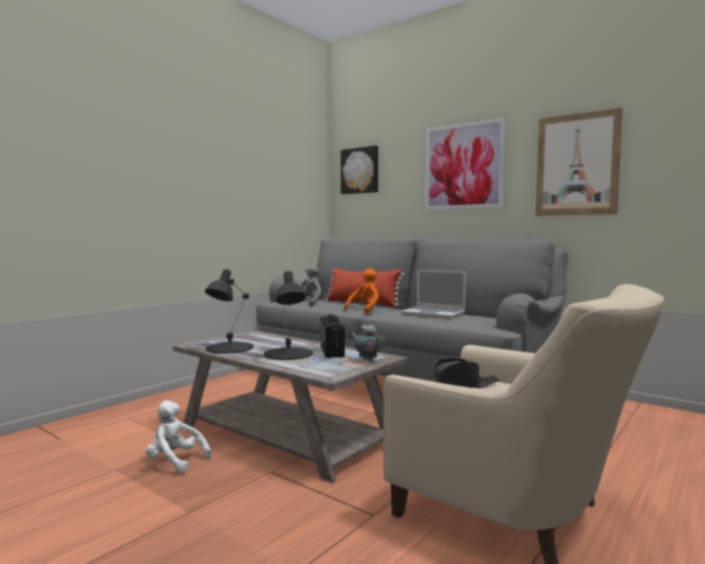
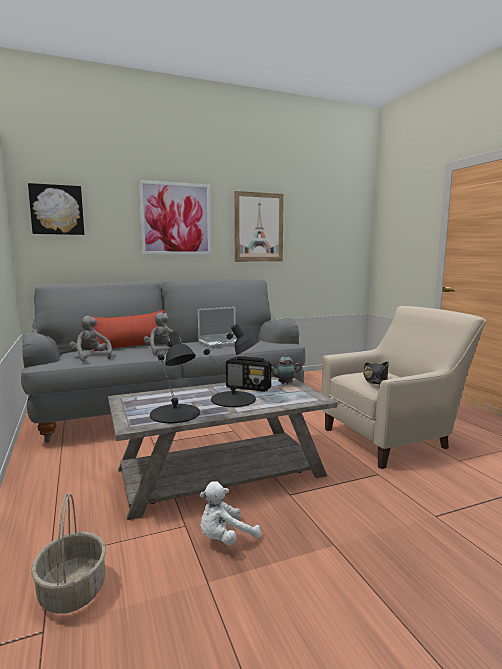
camera: 60 degrees left, 5 degrees up
(97, 433) = (72, 590): none -> basket
(365, 310) = (162, 351): orange plush toy -> grey plush toy

